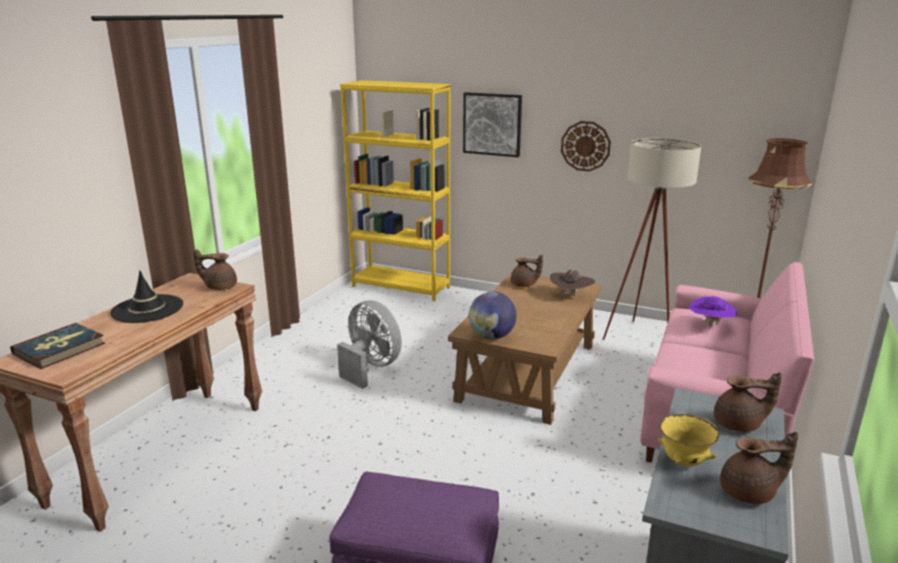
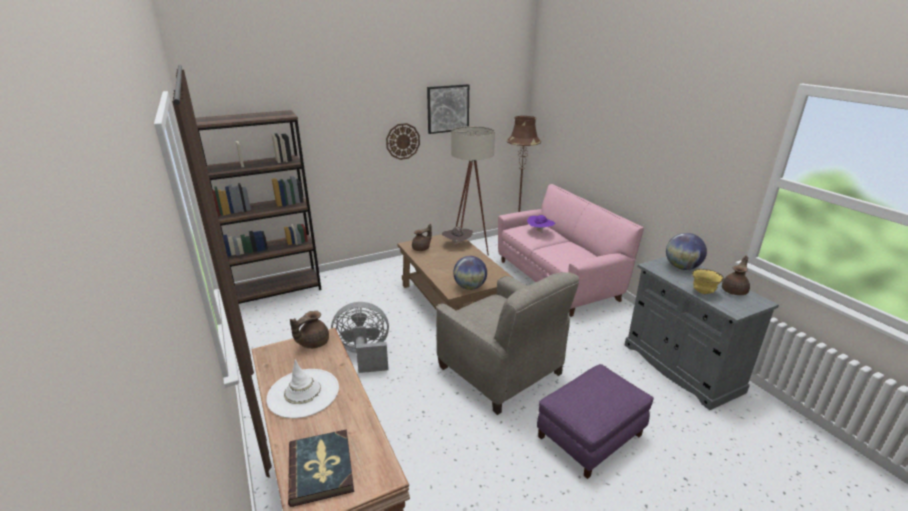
camera: 50 degrees left, 5 degrees up
(147, 309) = (303, 393): black hat -> white hat
(401, 287) = (278, 291): yellow bookcase -> brown bookcase
(453, 455) = (501, 371): none -> beige armchair
(492, 124) = (330, 137): picture -> picture (447, 108)
(739, 425) = (682, 267): brown teapot -> globe

